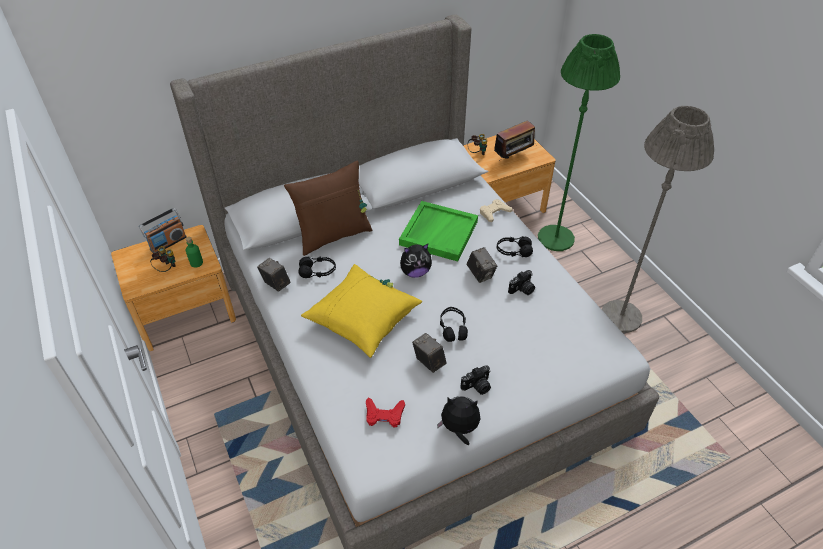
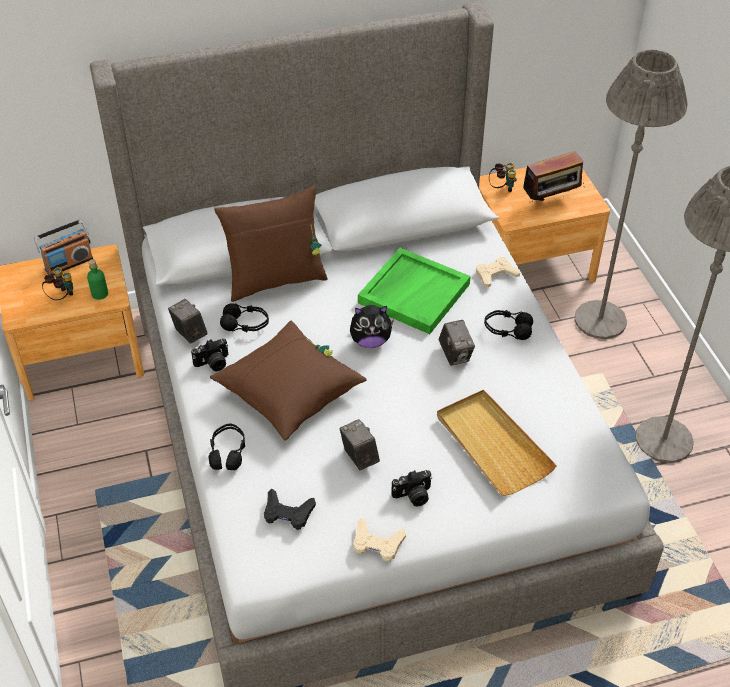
camera: 10 degrees right, 0 degrees up
(363, 319) = (289, 393): yellow pillow -> brown pillow
(384, 415) = (288, 513): red game controller -> black game controller
(453, 328) = (401, 419): black headphones -> black headphones (228, 453)
(459, 429) = (377, 543): plush toy -> beige game controller
(522, 290) = (505, 382): camera -> camera (213, 363)
(526, 338) = (492, 445): none -> beige tray
(555, 238) = (600, 320): green floor lamp -> grey floor lamp

